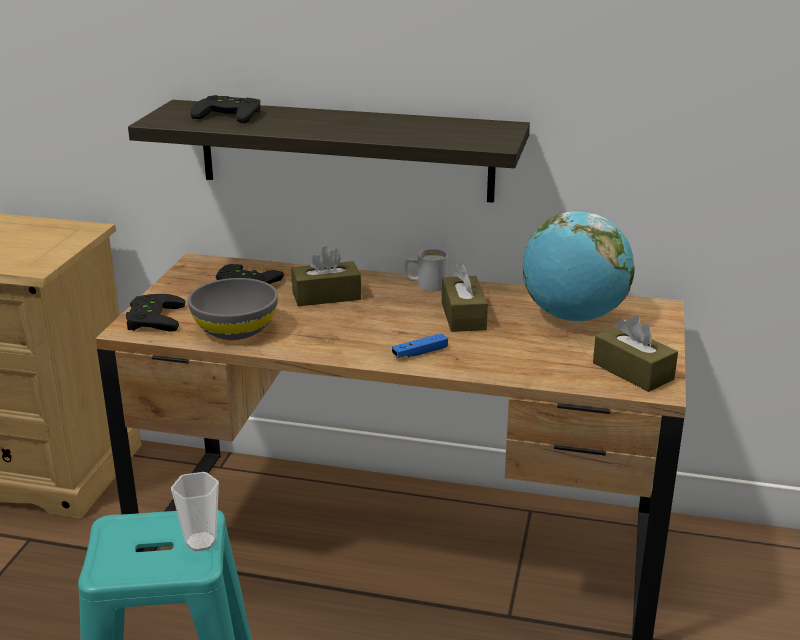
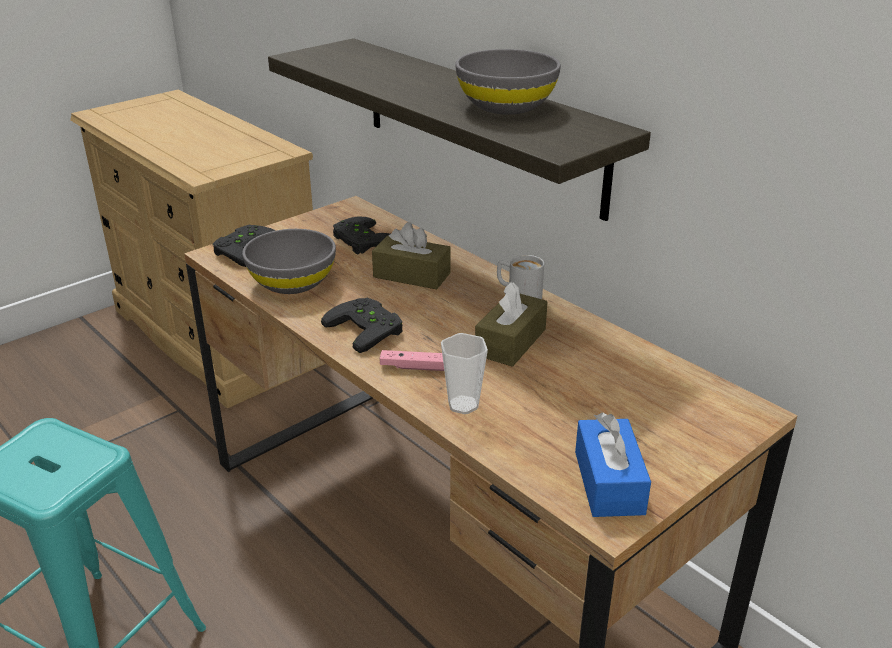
camera: 35 degrees right, 5 degrees up
(201, 542) = (76, 477): cup -> cup (463, 405)
(230, 114) = (369, 61): black game controller -> black game controller (369, 328)
(405, 125) = (506, 106): none -> grey bowl
(420, 353) = (414, 367): blue game controller -> pink game controller
(573, 317) = (629, 387): globe -> none
(632, 371) = (609, 482): brown tissue box -> blue tissue box

